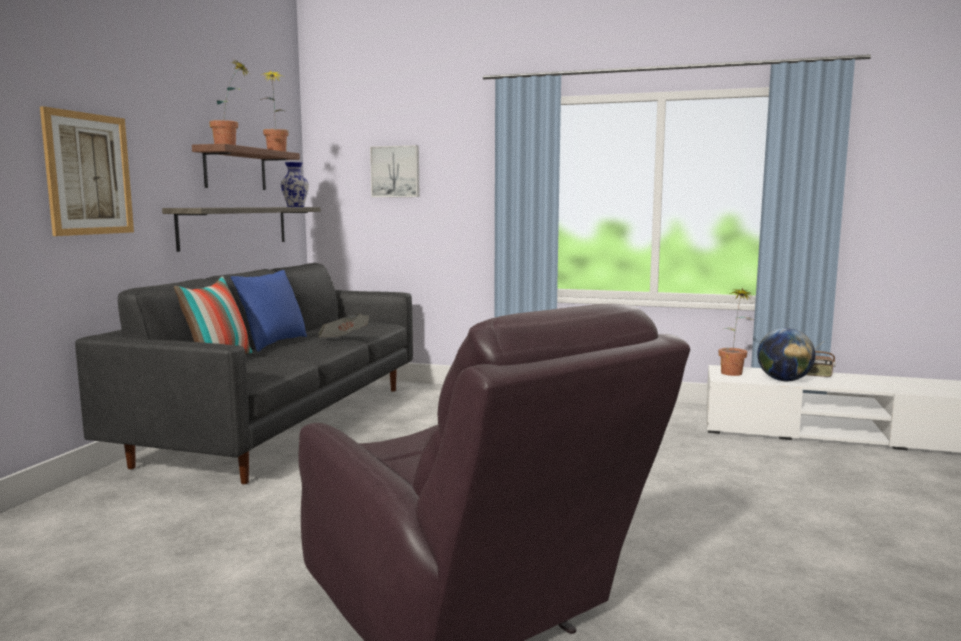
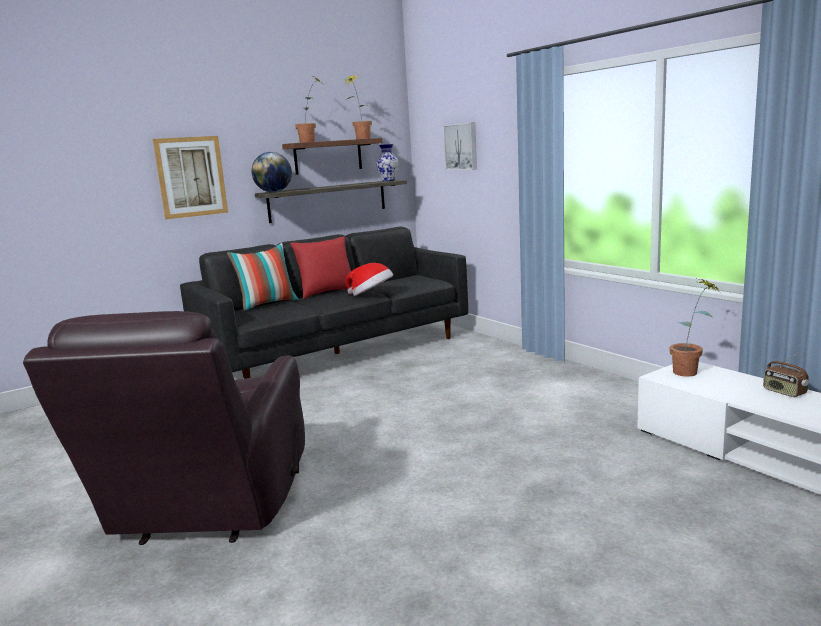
camera: 40 degrees right, 5 degrees up
(272, 343) = (326, 293): blue pillow -> red pillow
(344, 341) = (371, 295): newspaper -> hat
(783, 380) = (724, 391): globe -> globe (274, 192)

